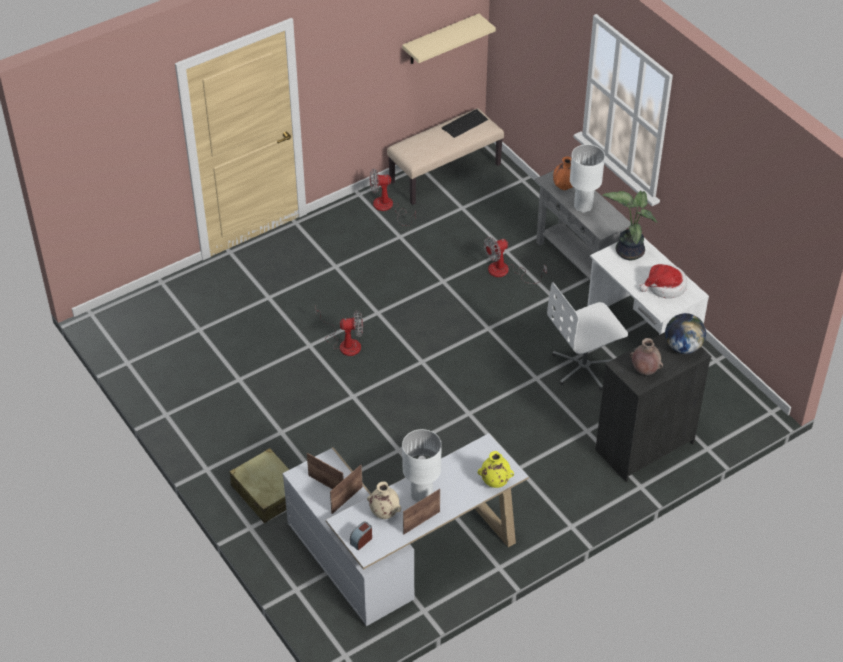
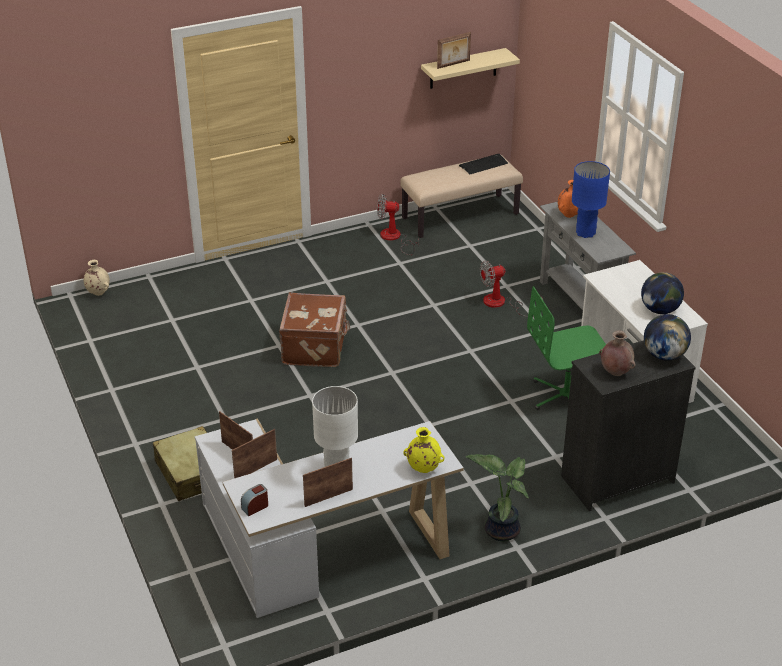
camera: 10 degrees right, 10 degrees down
(344, 343) = (316, 347): fan -> brown suitcase
(384, 513) = (289, 483): beige vase -> beige vase (98, 293)
(434, 41) = (454, 64): none -> picture frame
(583, 206) = (585, 233): white table lamp -> blue table lamp
(584, 367) = (566, 396): white office chair -> green office chair
(628, 250) = (626, 275): potted plant -> potted plant (501, 529)
(665, 286) = (660, 310): hat -> globe

